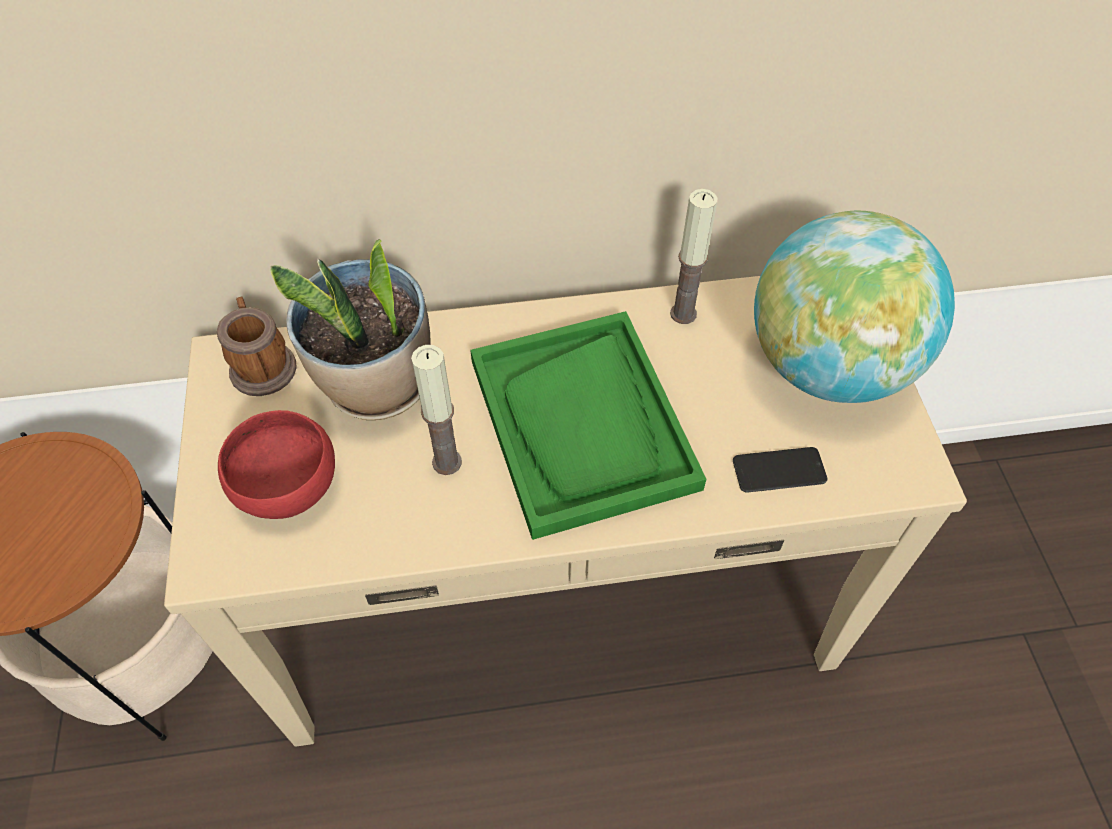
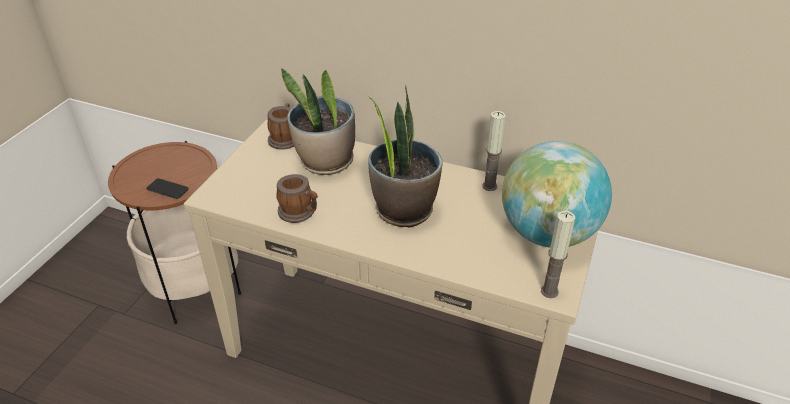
camera: 30 degrees right, 15 degrees down
(285, 486) = (259, 182): red bowl -> none
(410, 516) = (300, 212): none -> mug
(447, 462) = (331, 200): candle -> candle (549, 291)
(583, 424) = (403, 209): green tray -> potted plant
(779, 470) = (483, 263): phone -> phone (167, 189)

